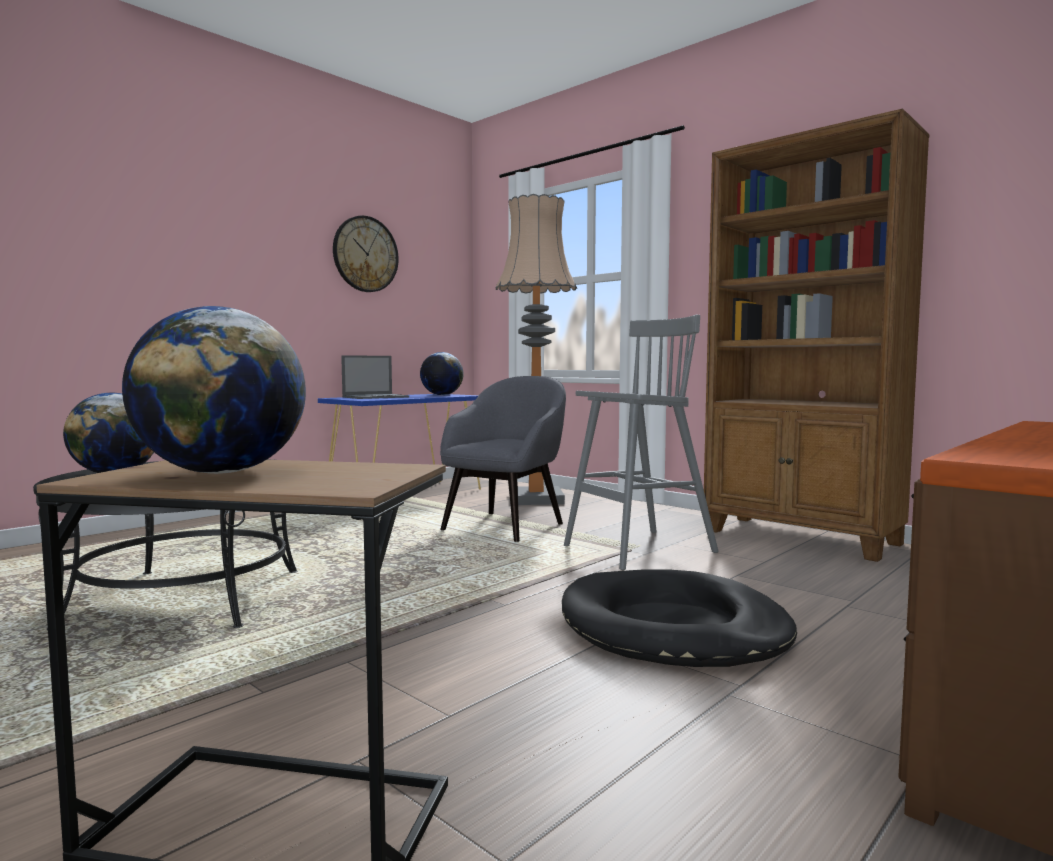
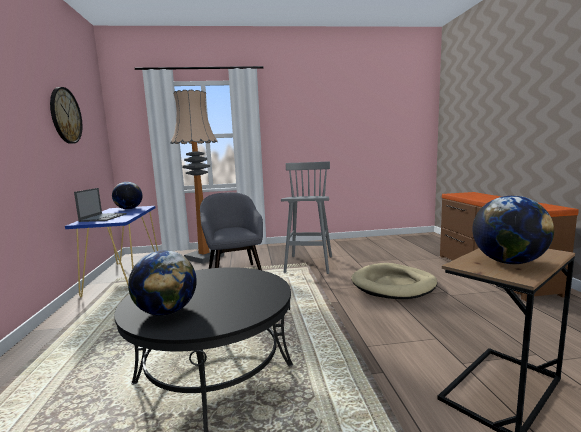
camera: 50 degrees left, 5 degrees up
(673, 627) = (393, 285): black dog bed -> beige dog bed
(802, 538) = (334, 243): brown bookcase -> none

